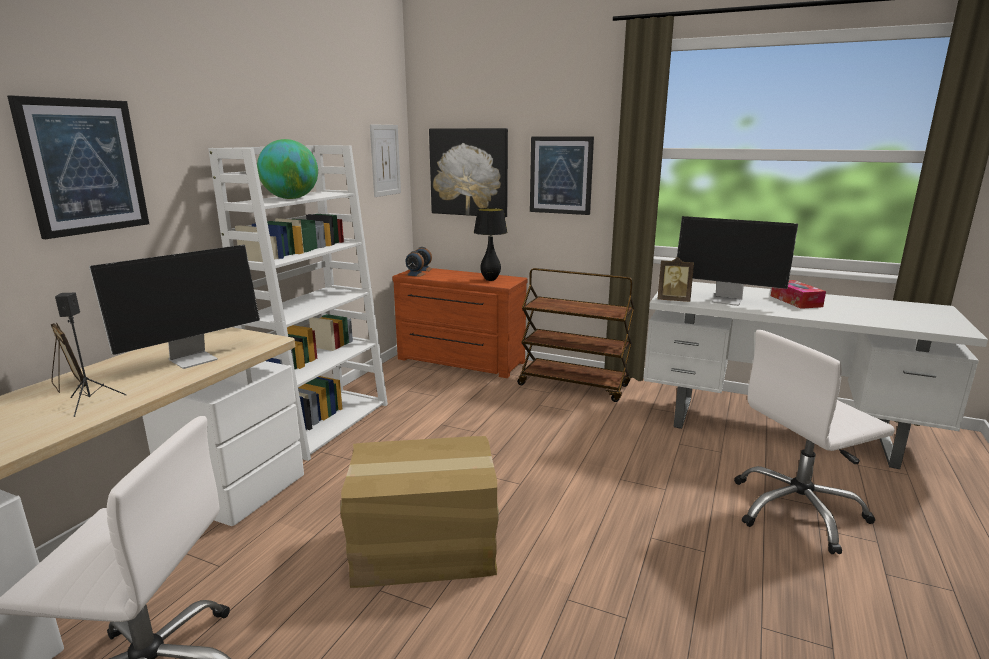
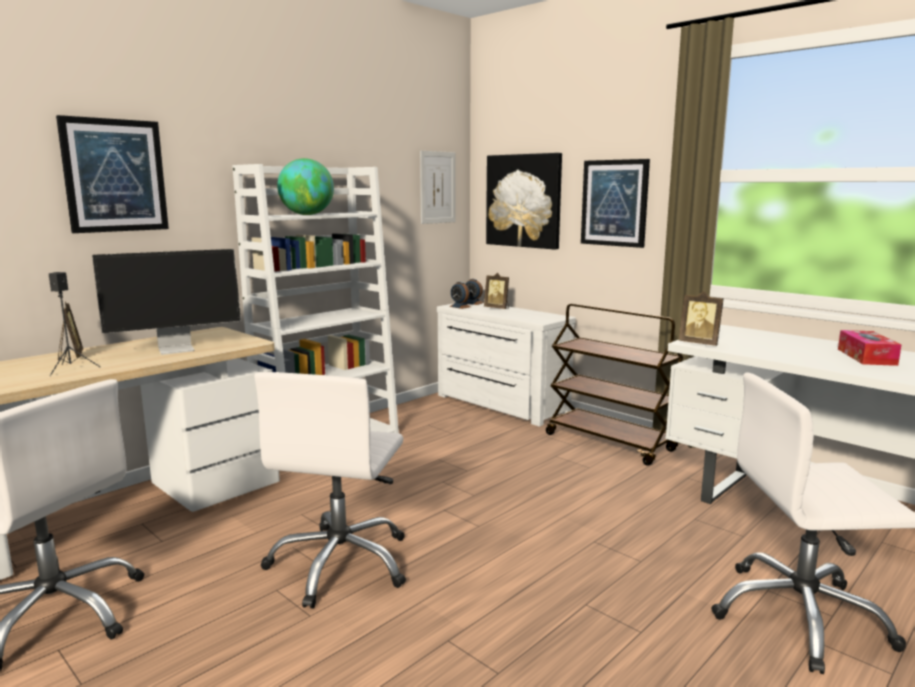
camera: 20 degrees right, 5 degrees down
(423, 548) = (341, 564): cardboard box -> white office chair
(451, 273) = (497, 308): none -> picture frame
(459, 361) = (499, 405): brown dresser -> white dresser
(490, 280) = (532, 316): black table lamp -> none
(728, 300) = (771, 349): monitor -> none

